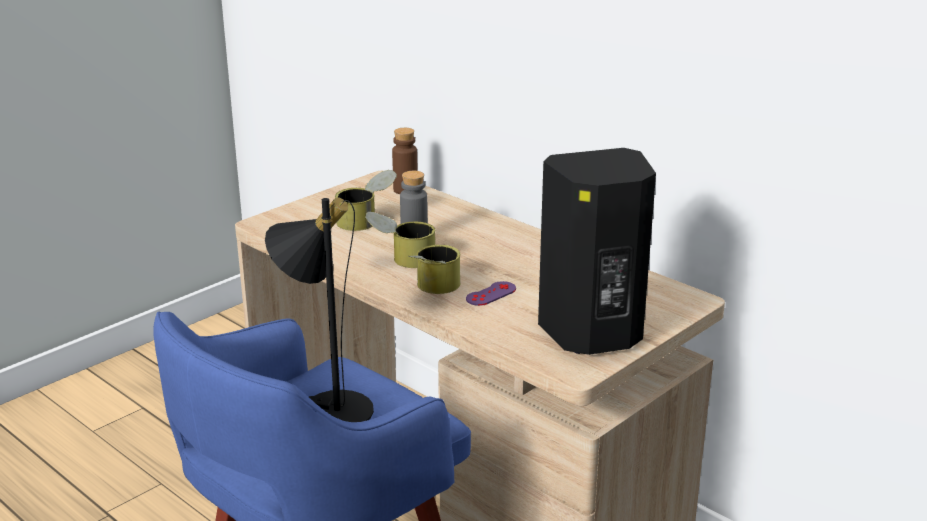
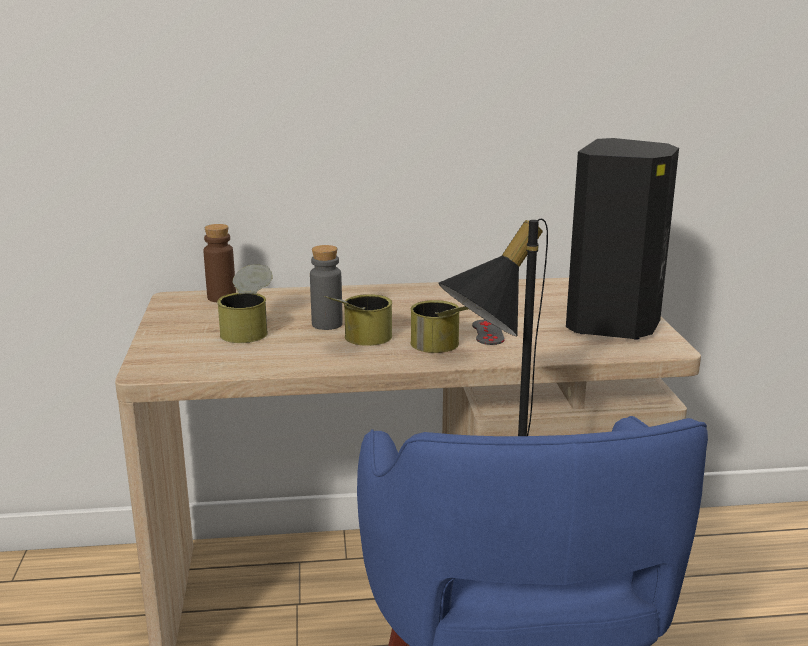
camera: 50 degrees left, 5 degrees down
(491, 294) = (488, 332): purple game controller -> grey game controller

